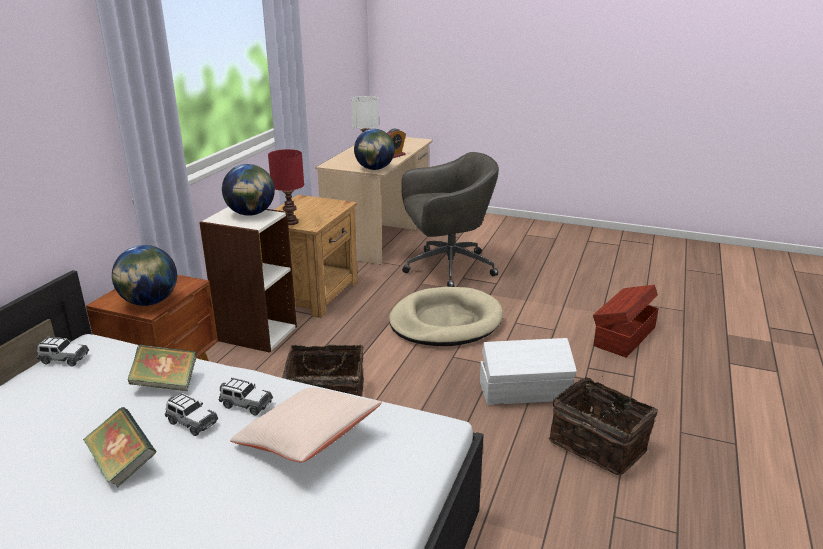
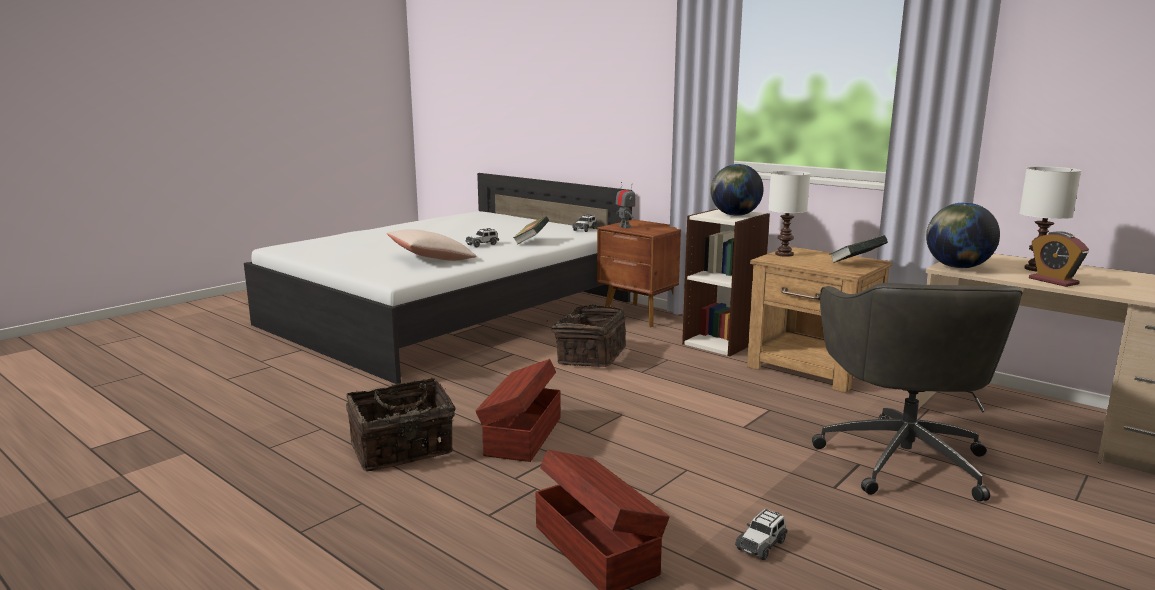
camera: 110 degrees right, 10 degrees down
(123, 464) = (461, 236): book -> book (856, 264)
(149, 302) = (625, 226): globe -> toy robot
(246, 404) = (485, 252): toy car -> toy car (761, 544)
(290, 222) = (783, 254): red table lamp -> white table lamp
(445, 321) = (710, 425): beige dog bed -> none
(525, 392) = (521, 436): white storage box -> brown storage box

